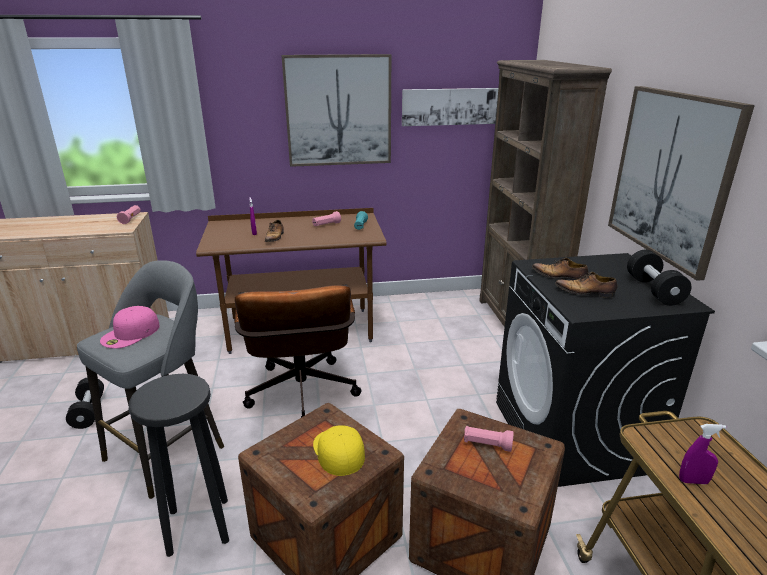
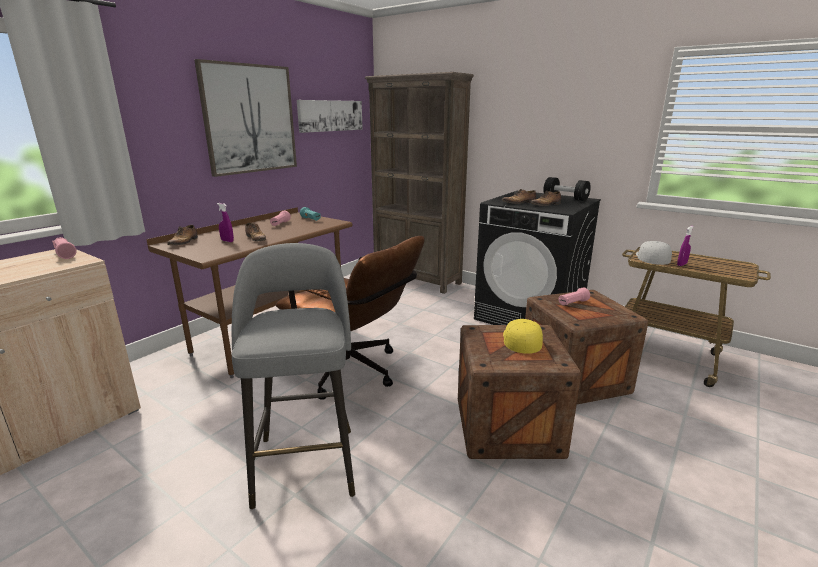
camera: 45 degrees left, 5 degrees down
(88, 412) = (150, 492): black dumbbell -> none
(131, 333) = (286, 326): pink cap -> none
(198, 526) = (424, 481): black stool -> none
(230, 225) = (184, 242): none -> shoe
(338, 450) = (521, 339): yellow cap -> yellow cap turned 75 degrees clockwise
(669, 443) = (652, 257): none -> white cap
(670, 176) = (544, 132): picture -> none

